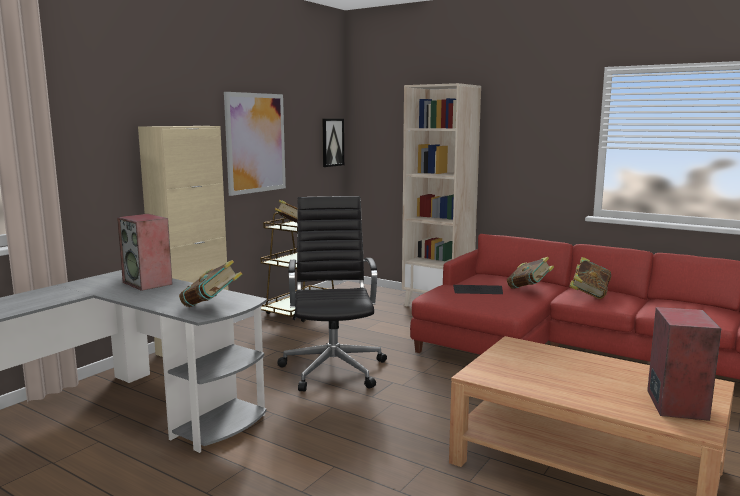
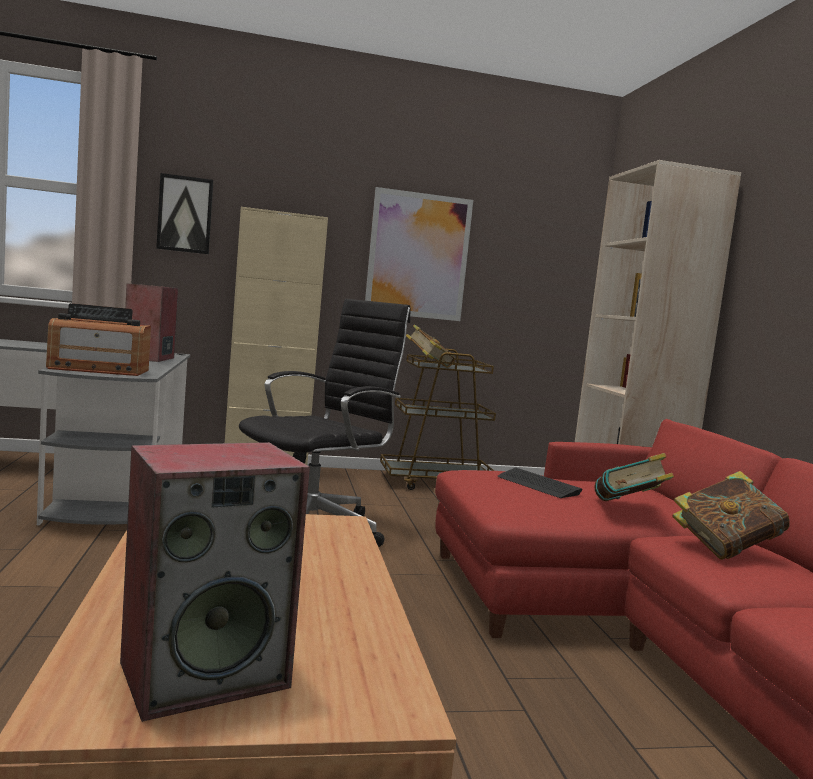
camera: 45 degrees right, 5 degrees down
(211, 306) = (98, 370): book -> radio
(332, 142) = (565, 276): picture -> picture (185, 214)

